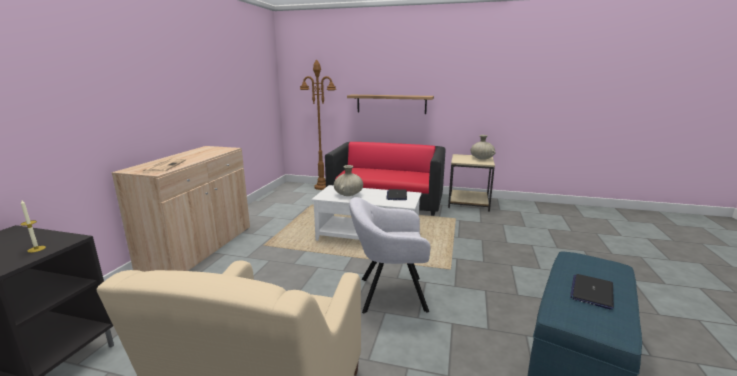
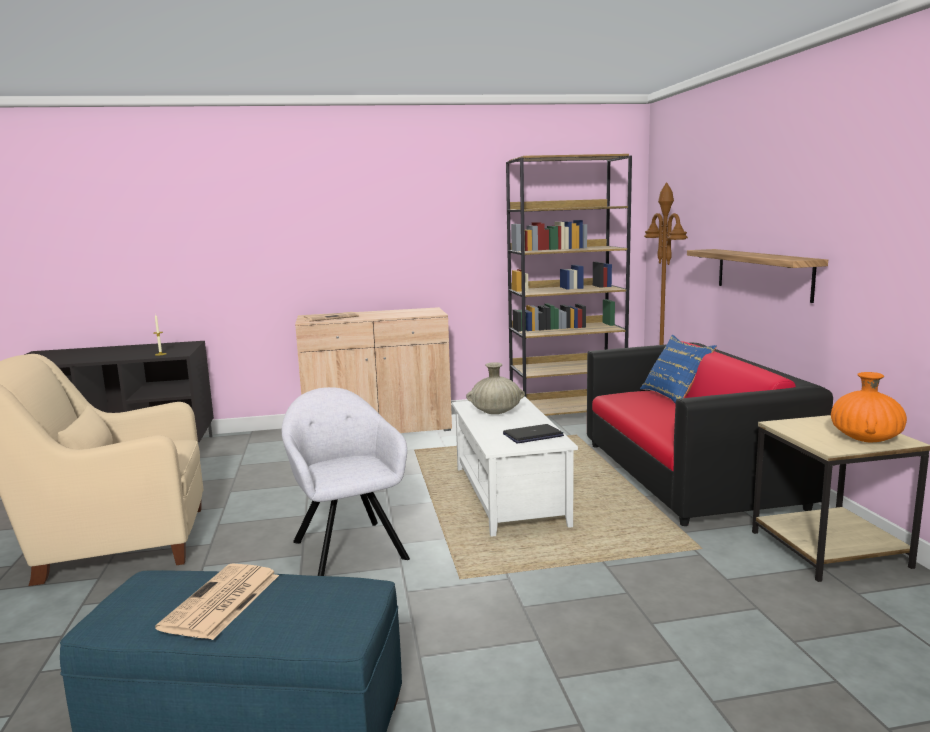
camera: 65 degrees right, 5 degrees down
(277, 198) = (567, 413): none -> brown bookcase
(364, 168) = (675, 396): none -> blue pillow
(481, 159) = (865, 439): beige vase -> orange vase
(592, 292) = (221, 602): laptop -> newspaper

